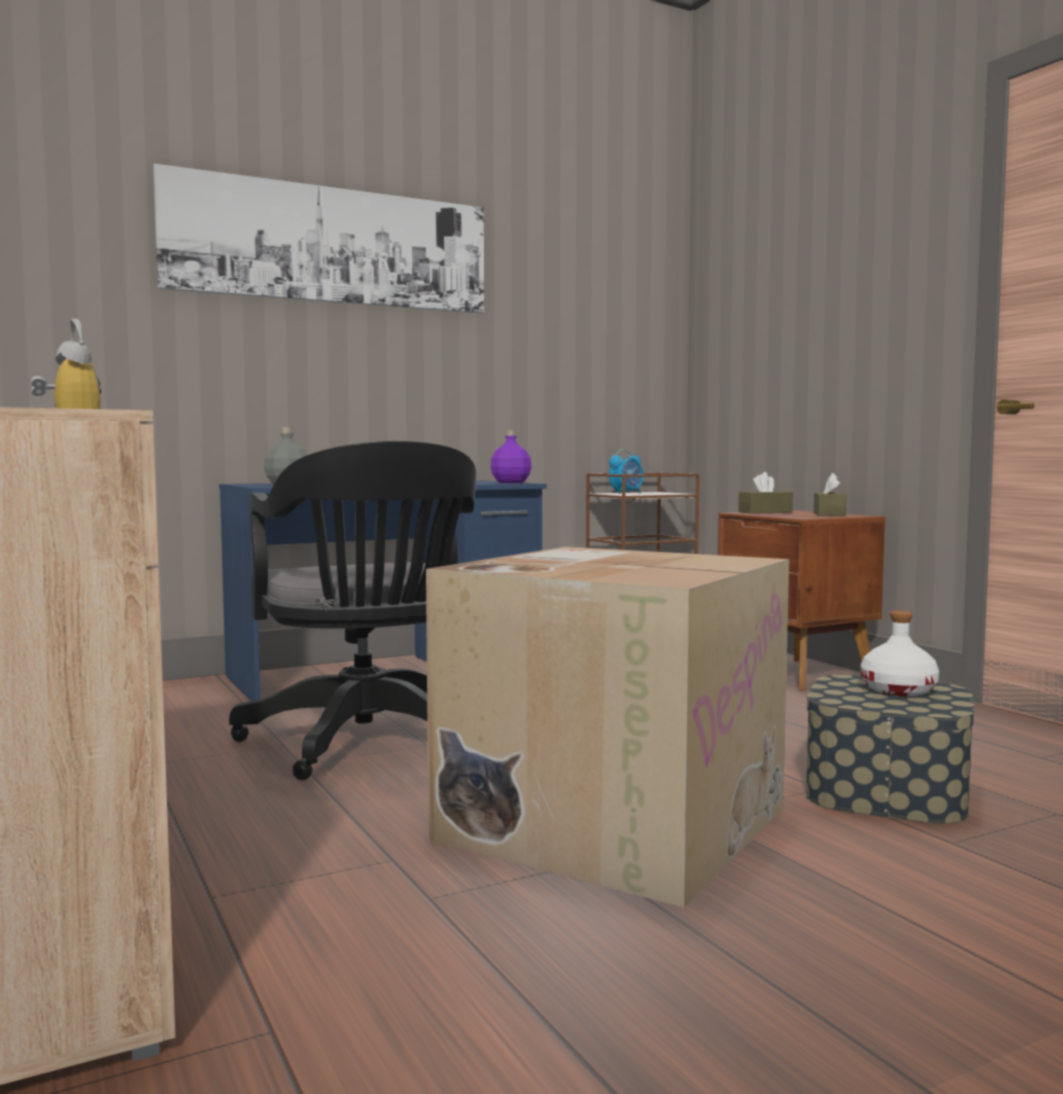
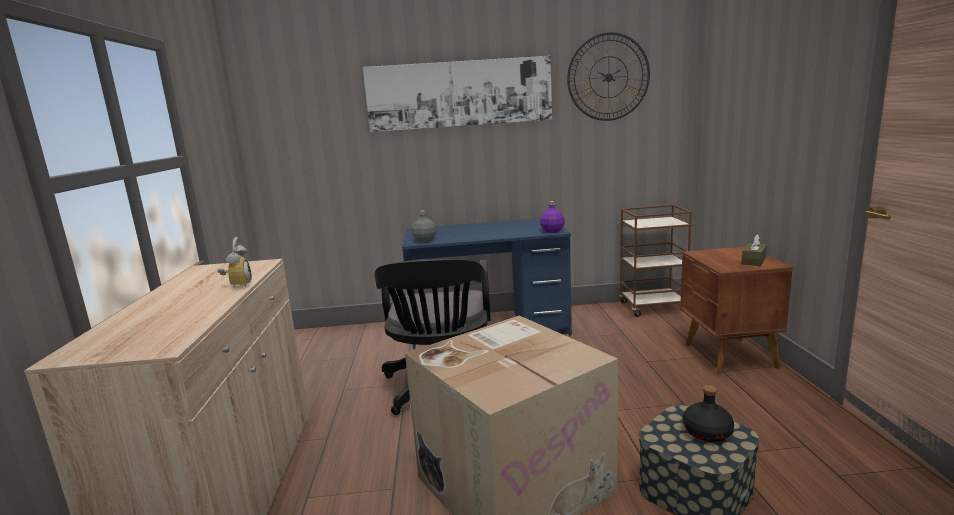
camera: 25 degrees right, 10 degrees up
(566, 259) = (608, 77): none -> wall clock
(626, 493) = (643, 222): alarm clock -> none
(765, 512) = (714, 252): brown tissue box -> none
(899, 690) = (708, 432): white bottle -> black bottle

